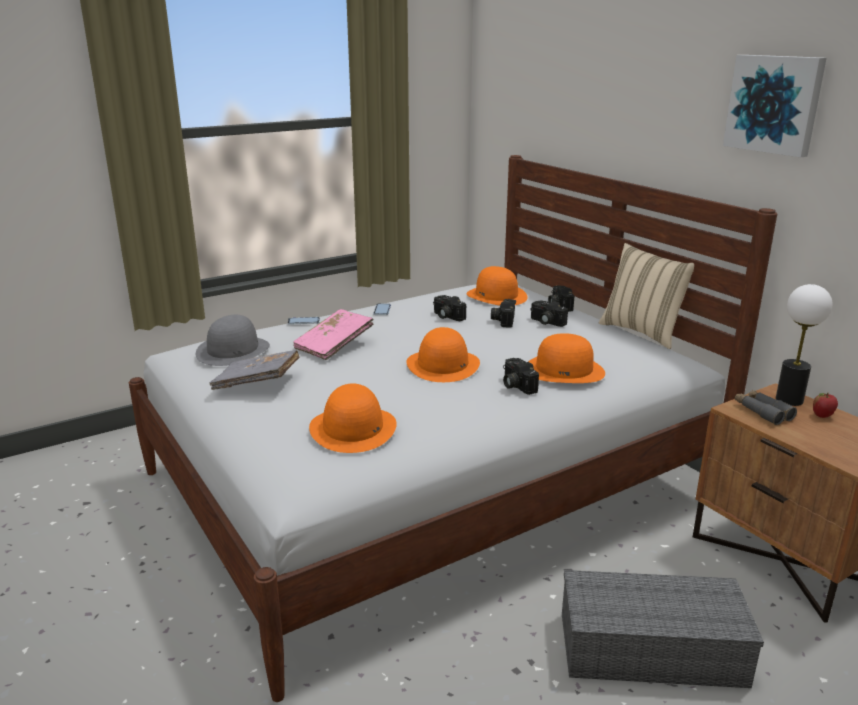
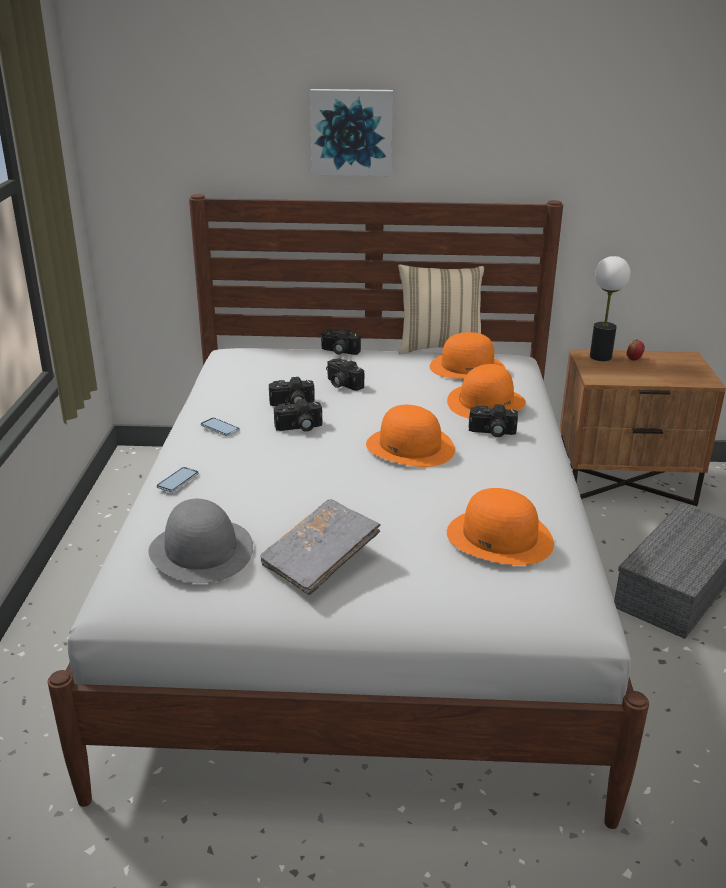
camera: 55 degrees left, 5 degrees up
(334, 345) = (282, 484): pink book -> none
(497, 296) = (275, 364): orange hat -> orange hat (467, 367)
(546, 322) = (373, 370): camera -> camera (299, 428)
(762, 412) = (609, 372): grey binoculars -> none
(774, 104) = (539, 106): picture -> picture (351, 132)

